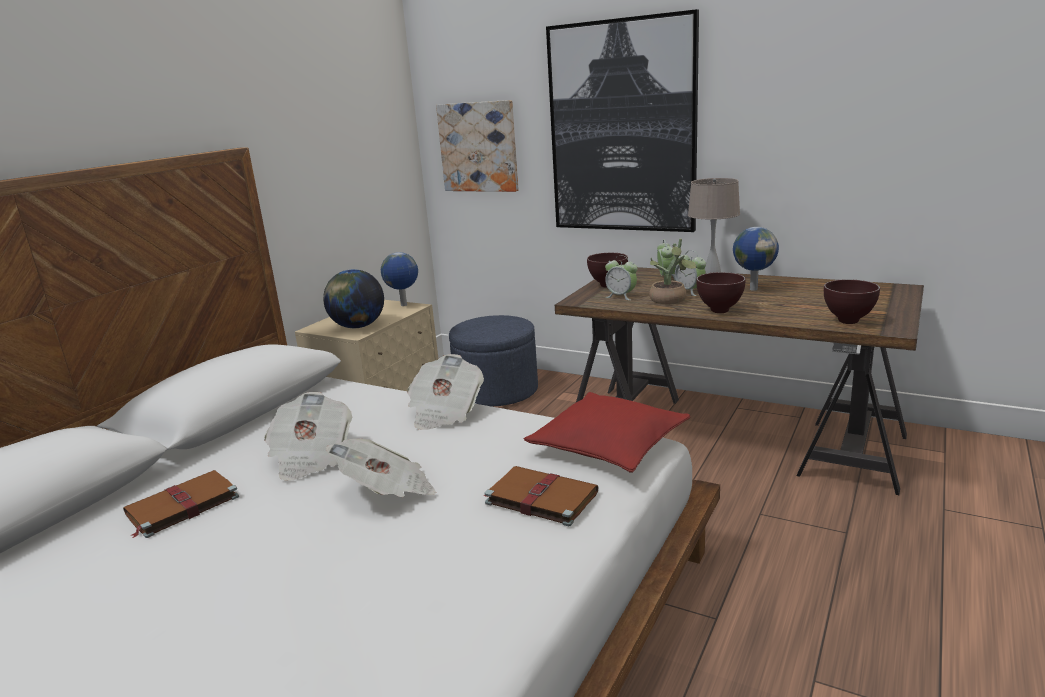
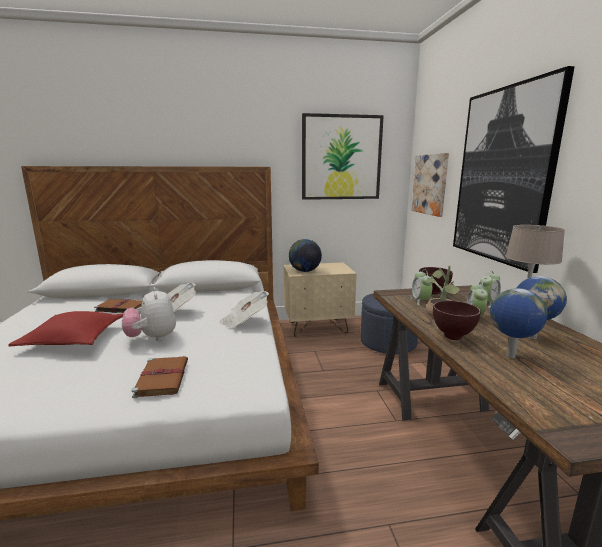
camera: 50 degrees right, 5 degrees down
(336, 117) = (341, 158): none -> picture
(387, 492) = (152, 338): newspaper -> plush toy
(404, 305) = (345, 269): globe -> globe (510, 356)
(609, 445) = (247, 378): red pillow -> red pillow (74, 339)
(849, 322) = (541, 403): brown bowl -> none

